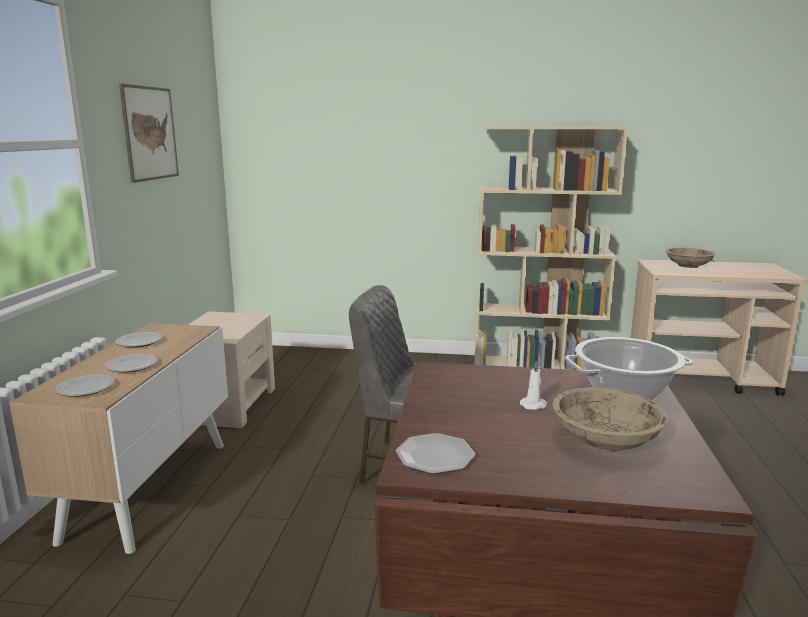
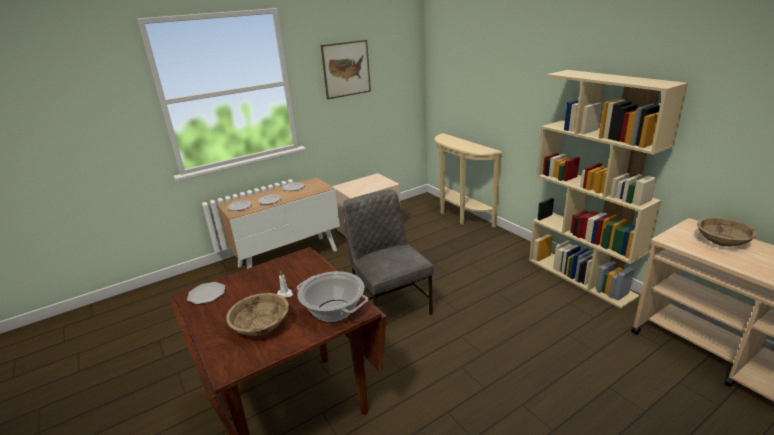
camera: 50 degrees right, 10 degrees up
(328, 354) = (460, 216): none -> beige console table

